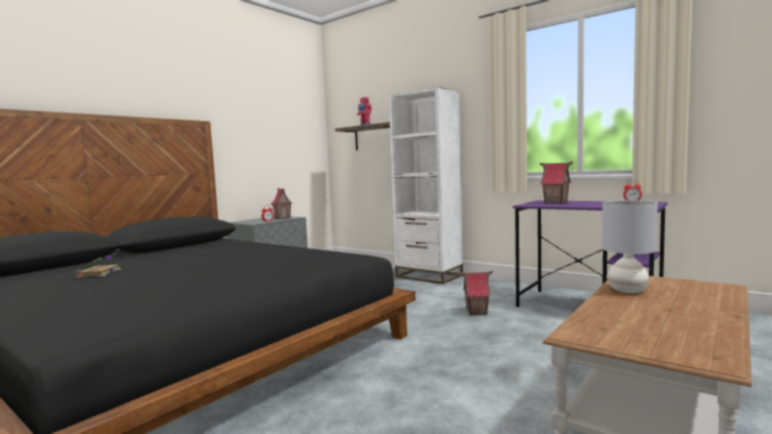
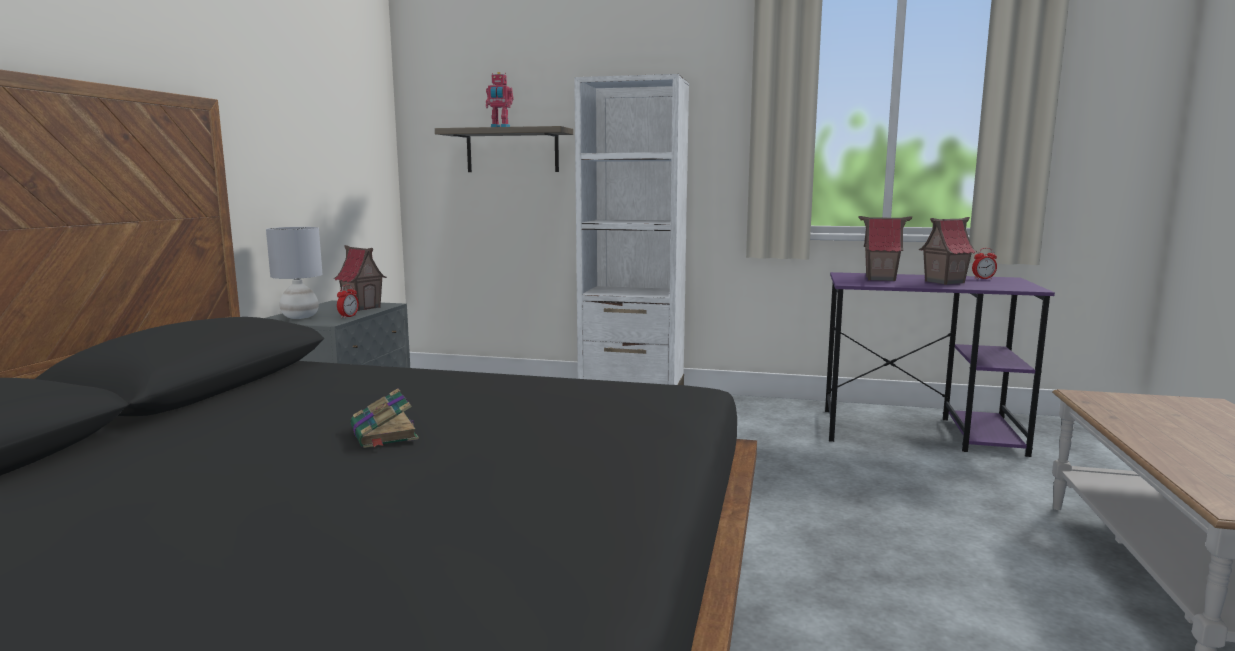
camera: 25 degrees left, 5 degrees up
(98, 273) = (184, 491): book -> book (384, 434)
(476, 312) = (788, 457): toy house -> toy house (944, 282)
(627, 290) = (1133, 420): grey table lamp -> grey table lamp (300, 317)

